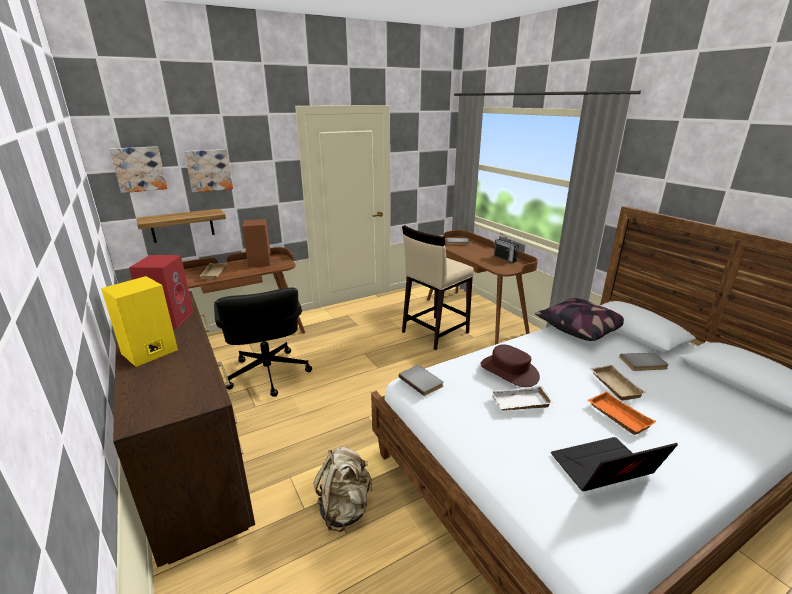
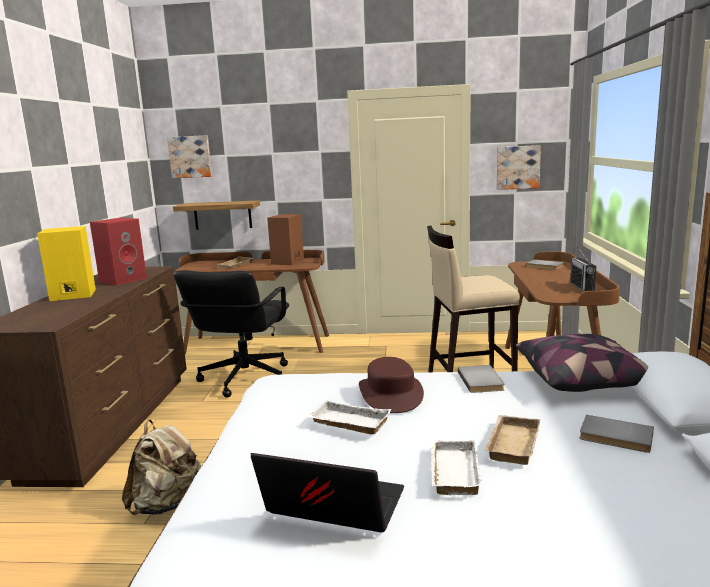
camera: 35 degrees right, 10 degrees down
(209, 170) = (252, 160): picture -> picture (517, 167)
(422, 381) = (281, 379): grey book -> grey book (482, 381)
(617, 416) = (452, 471): orange tray -> white tray

